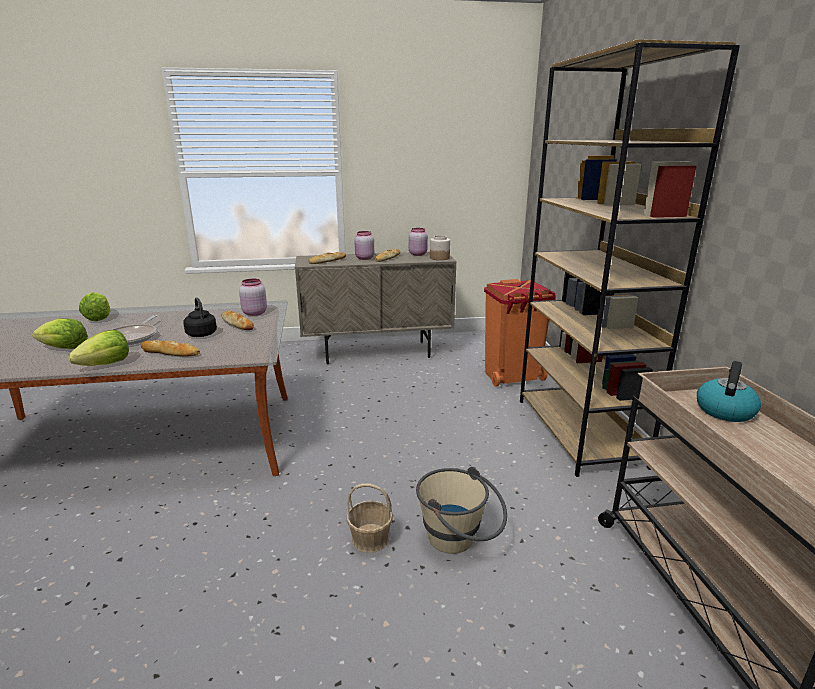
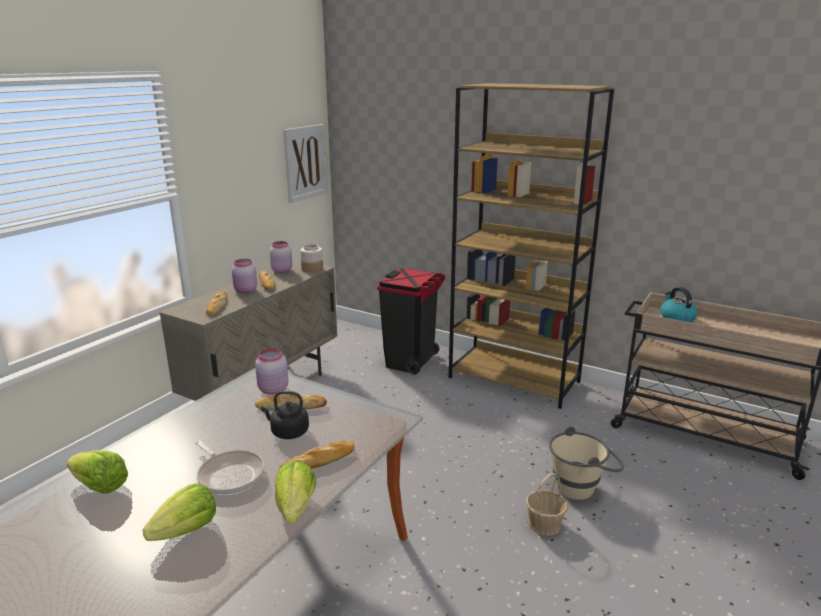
camera: 50 degrees left, 0 degrees up
(492, 167) = (305, 162): none -> picture
(512, 377) = (411, 361): orange trash can -> black trash can

